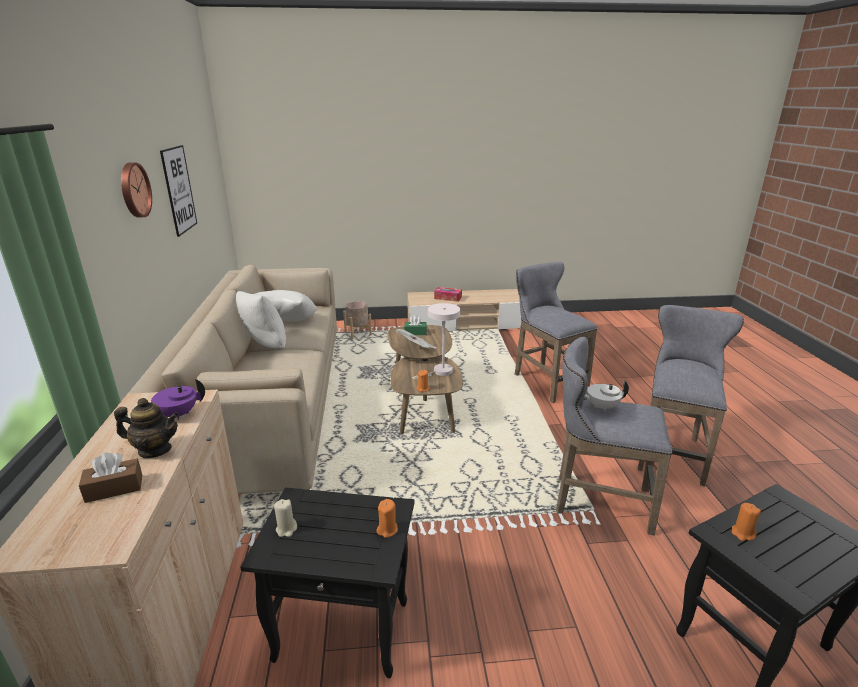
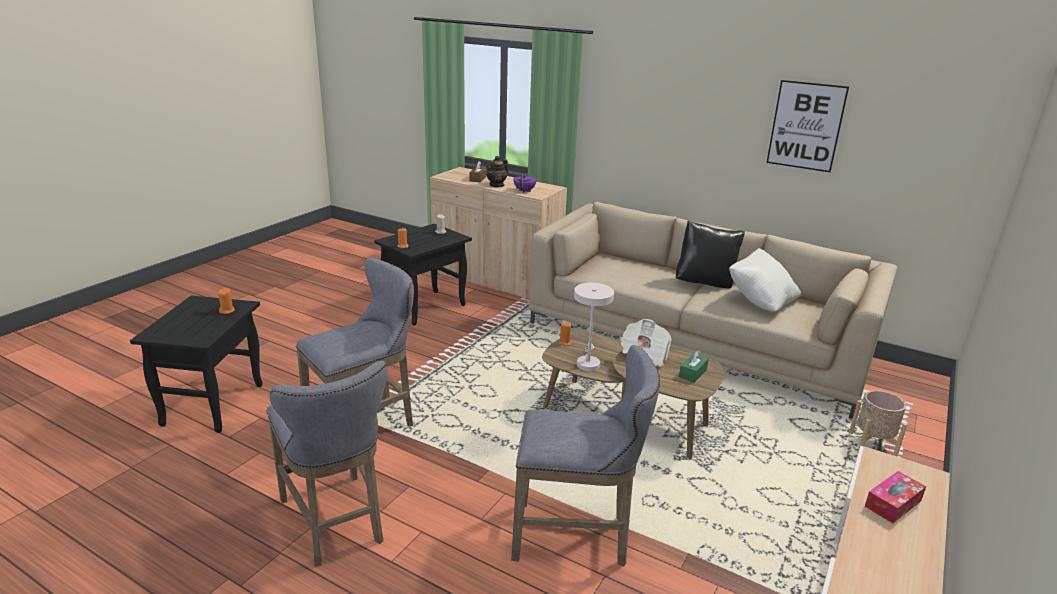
camera: 125 degrees right, 0 degrees up
(133, 190) = (704, 97): wall clock -> none
(264, 347) = (705, 283): white pillow -> black pillow
(601, 407) = (370, 331): white teapot -> none

